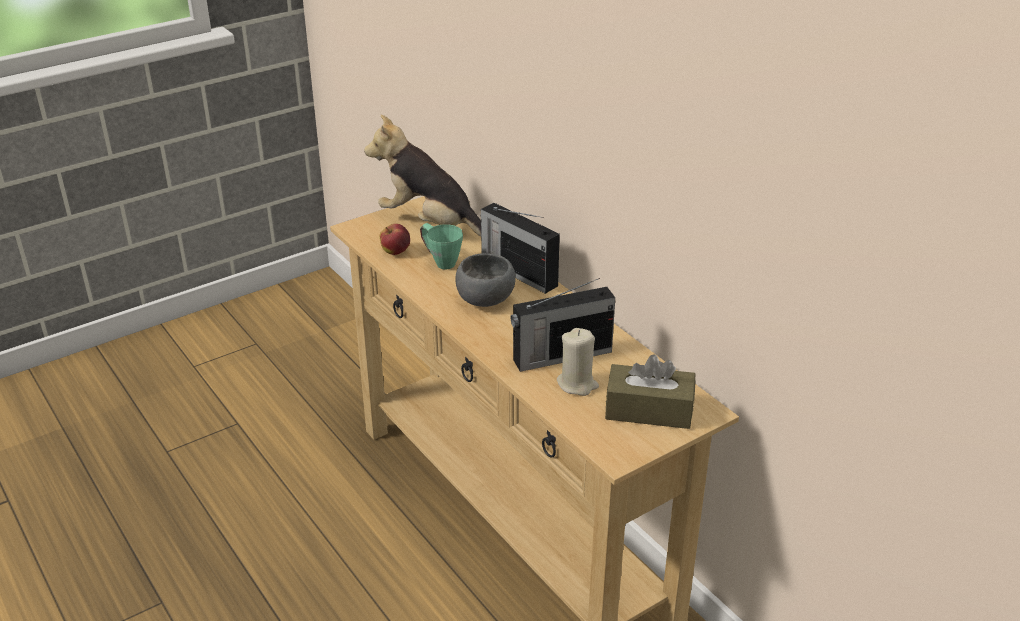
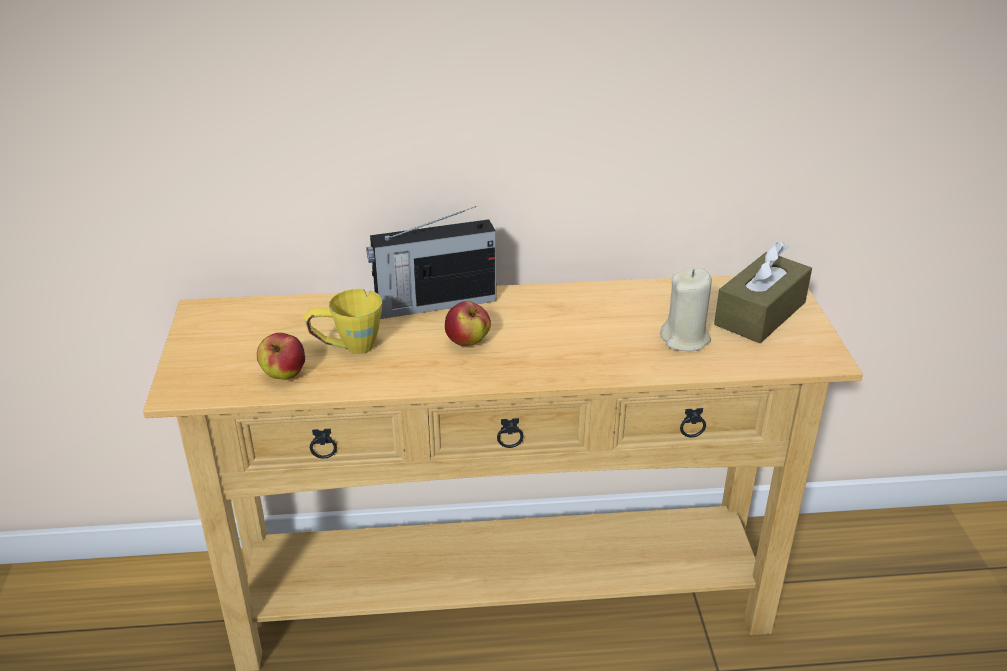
camera: 60 degrees left, 0 degrees up
(432, 225) = (255, 327): plush toy -> none
(440, 261) = (347, 348): green mug -> yellow mug
(487, 299) = (467, 342): grey bowl -> apple
(560, 356) = (625, 332): radio -> none

